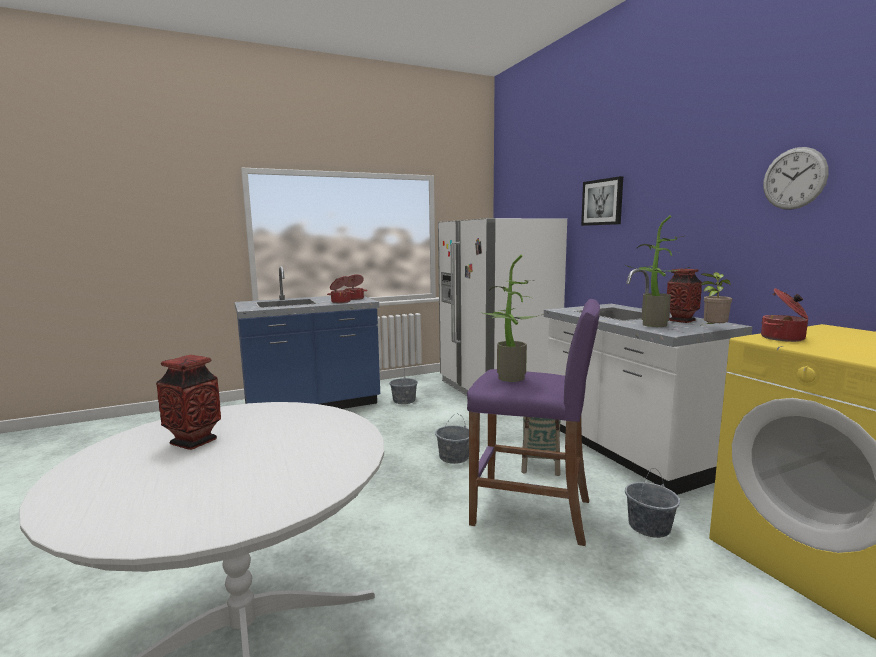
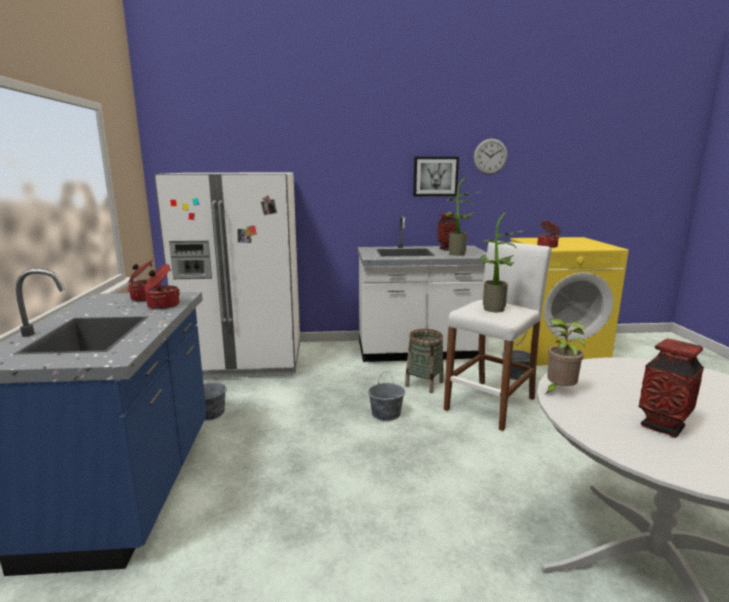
camera: 70 degrees left, 5 degrees up
(532, 512) = (491, 404): purple stool -> white stool
(602, 202) = (337, 159): picture -> picture (435, 176)
(713, 329) = (480, 250): potted plant -> potted plant (558, 391)

